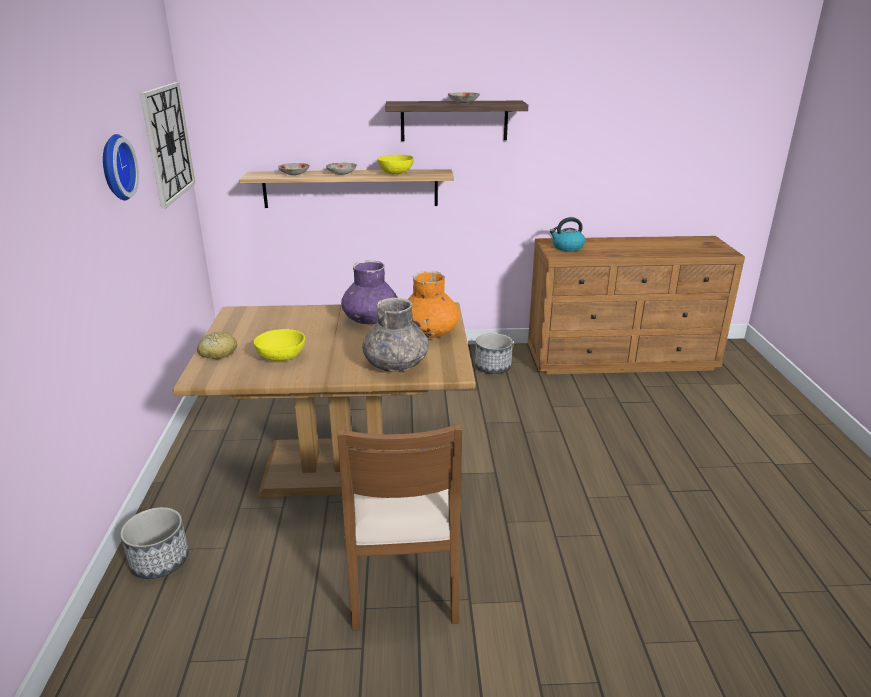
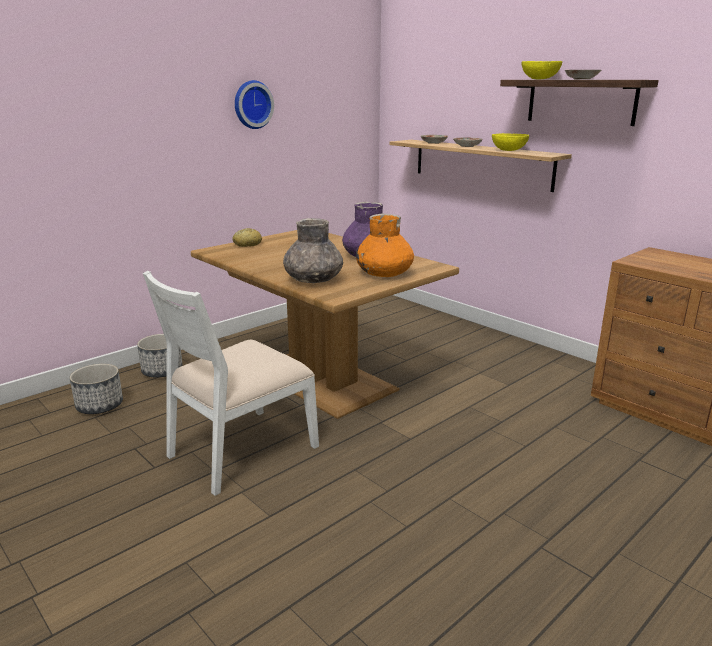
camera: 50 degrees right, 5 degrees down
(168, 143) = (342, 105): wall clock -> none
(282, 357) = (268, 256): yellow bowl -> yellow bowl (540, 79)
(402, 573) = (240, 450): brown chair -> white chair
(493, 367) = (555, 377): planter -> planter (100, 406)
(567, 247) = (664, 260): kettle -> none

